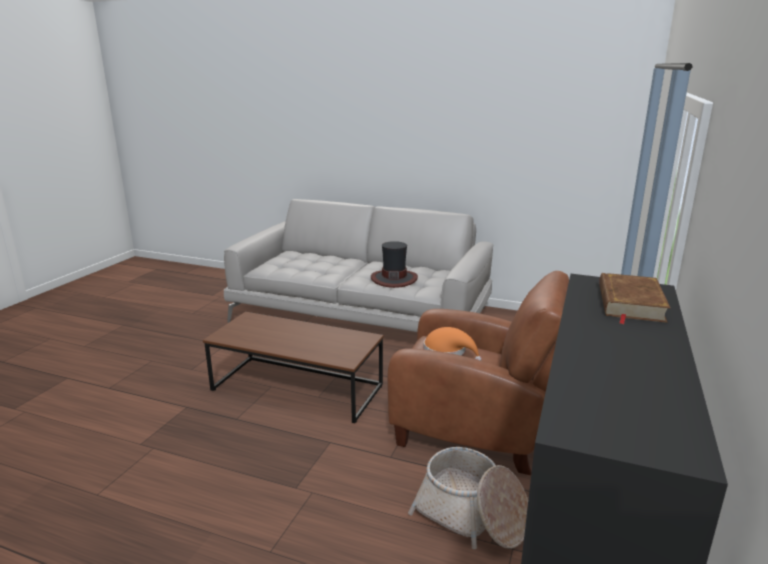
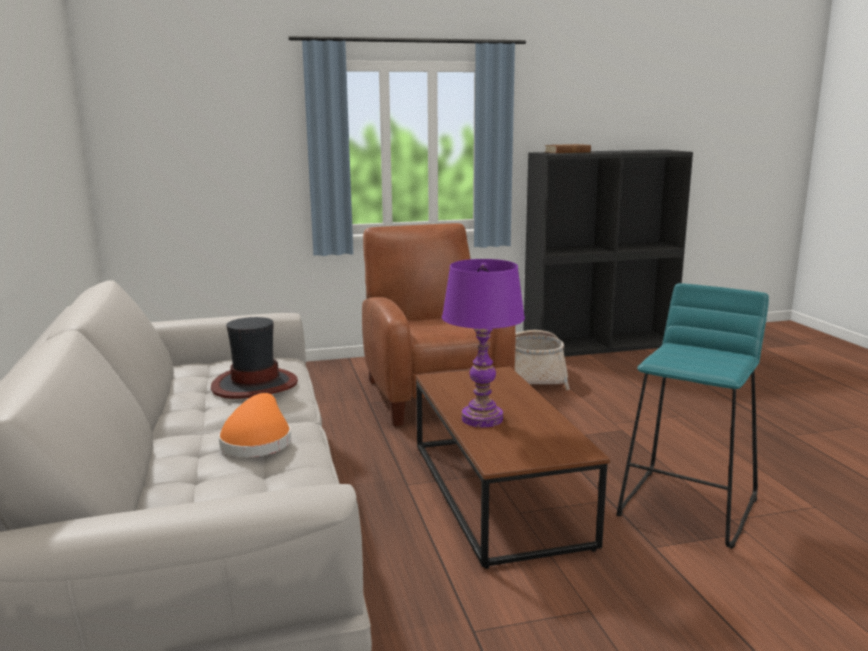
camera: 125 degrees left, 5 degrees down
(185, 442) = (688, 506): none -> turquoise stool
(292, 329) = (482, 419): none -> purple table lamp
(448, 351) = (435, 327): orange hat -> orange hat (257, 441)

